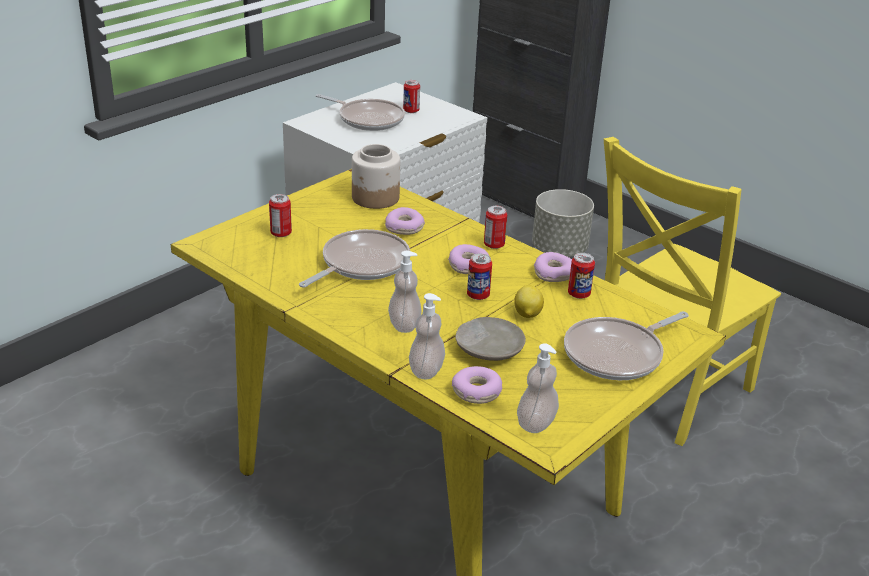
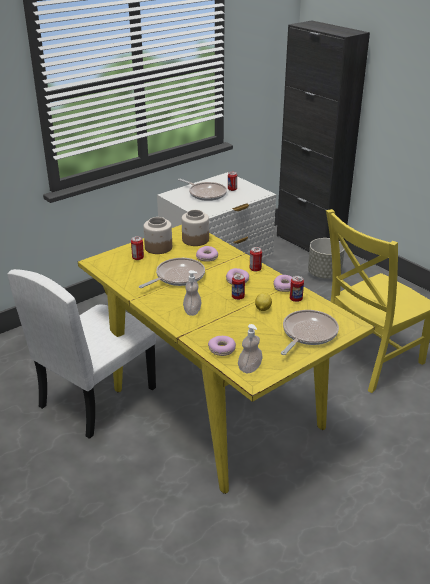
camera: 10 degrees right, 0 degrees up
(211, 487) = (97, 397): none -> white chair
(312, 213) = (158, 247): none -> jar
(426, 370) = (197, 336): soap dispenser -> none
(489, 348) = (235, 326): beige plate -> none
(617, 354) = (307, 334): frying pan -> frying pan turned 150 degrees clockwise

